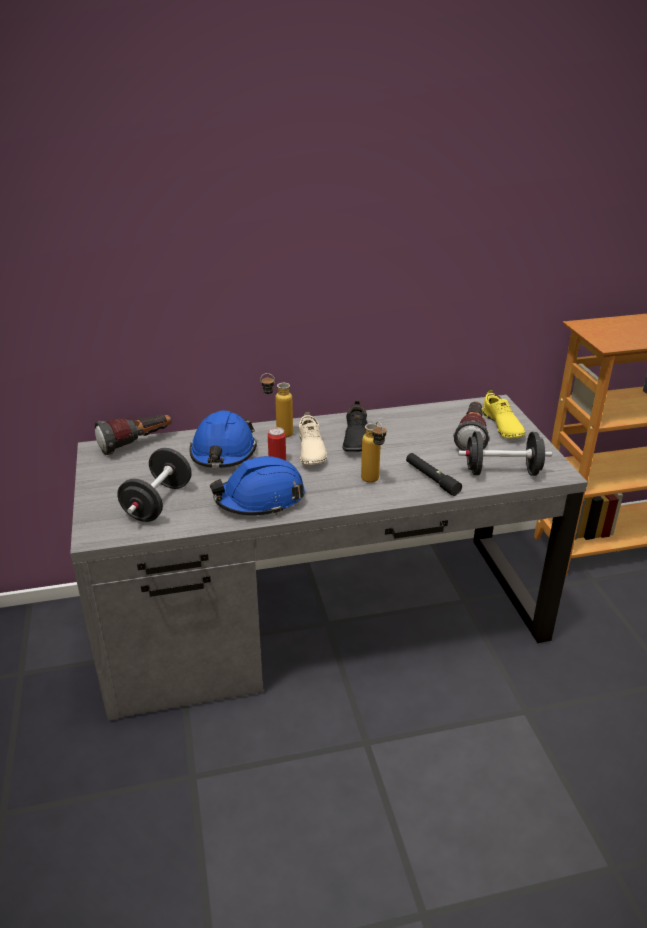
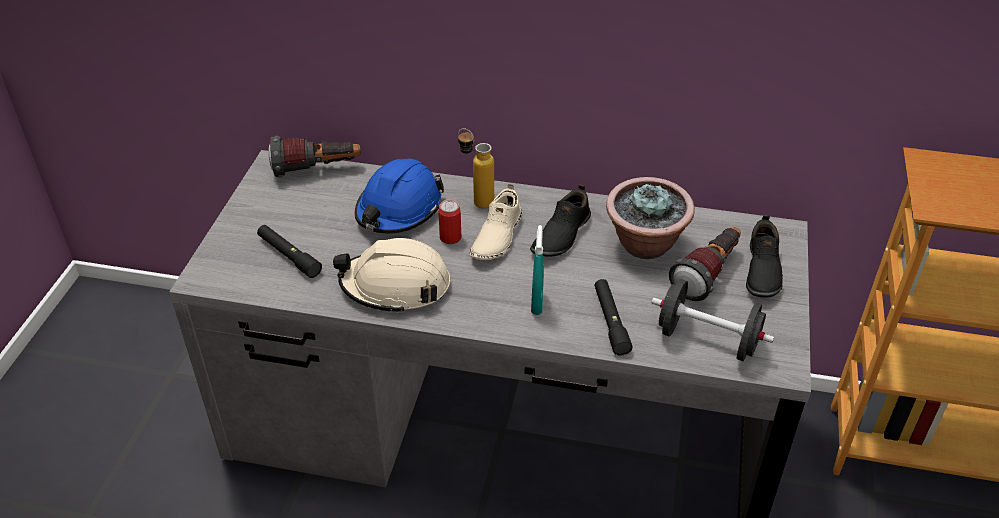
camera: 25 degrees right, 10 degrees up
(158, 503) = (289, 256): black dumbbell -> black flashlight
(260, 499) = (395, 286): blue hard hat -> beige hard hat
(373, 482) = (537, 304): bottle -> turquoise spray bottle
(417, 431) = (645, 245): none -> potted plant
(502, 426) = (761, 270): yellow shoe -> black shoe

